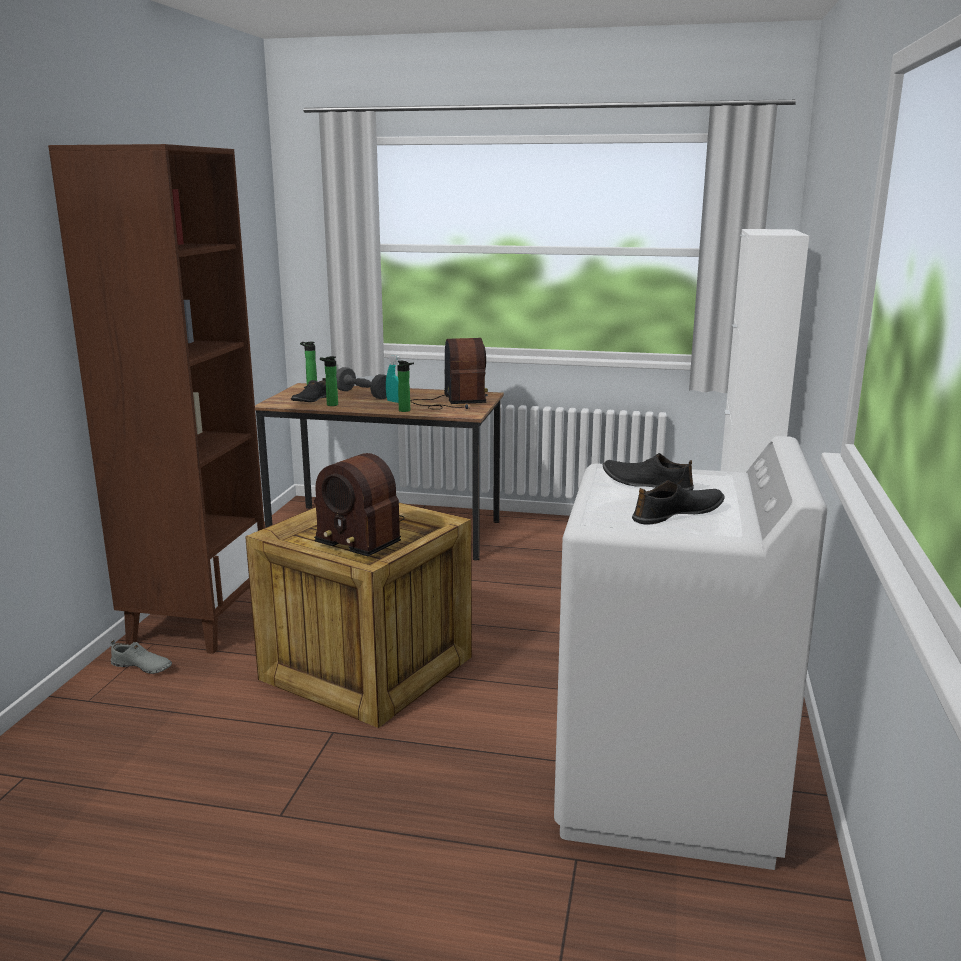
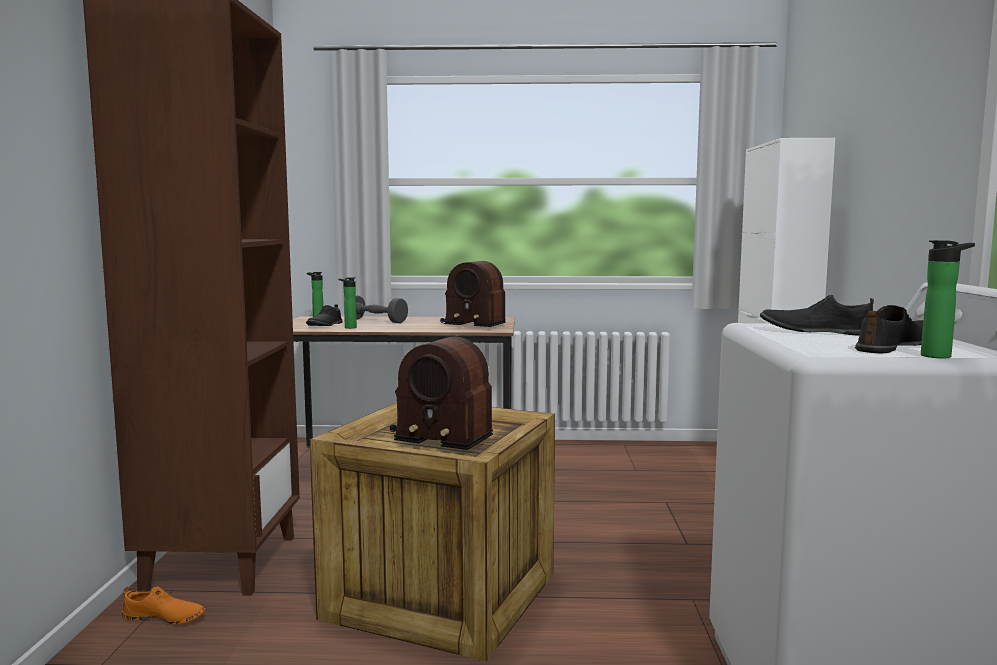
camera: 10 degrees left, 10 degrees down
(142, 667) = (164, 618): grey shoe -> orange shoe
(394, 401) = (413, 324): turquoise spray bottle -> none
(406, 411) = (431, 329): bottle -> bottle (941, 356)
(453, 402) = (473, 323): radio -> radio turned 135 degrees clockwise

